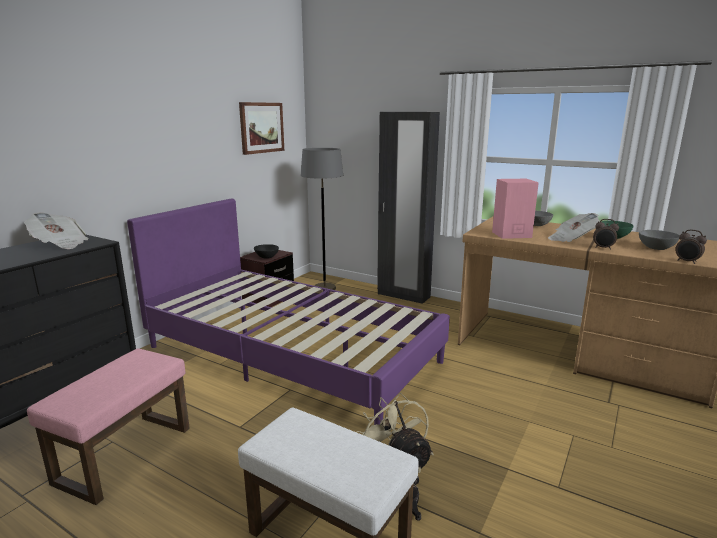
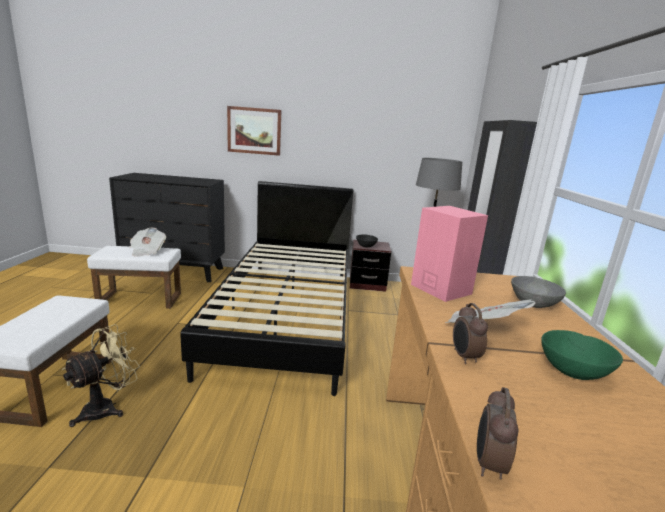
camera: 60 degrees right, 0 degrees up
(60, 244) = (195, 180): newspaper -> newspaper (147, 251)
(125, 453) = (141, 299): pink ottoman -> white ottoman
(261, 127) = (406, 134): picture -> picture (254, 131)
(291, 353) = (287, 315): purple bed -> black bed
(656, 248) = (562, 424): grey bowl -> none

